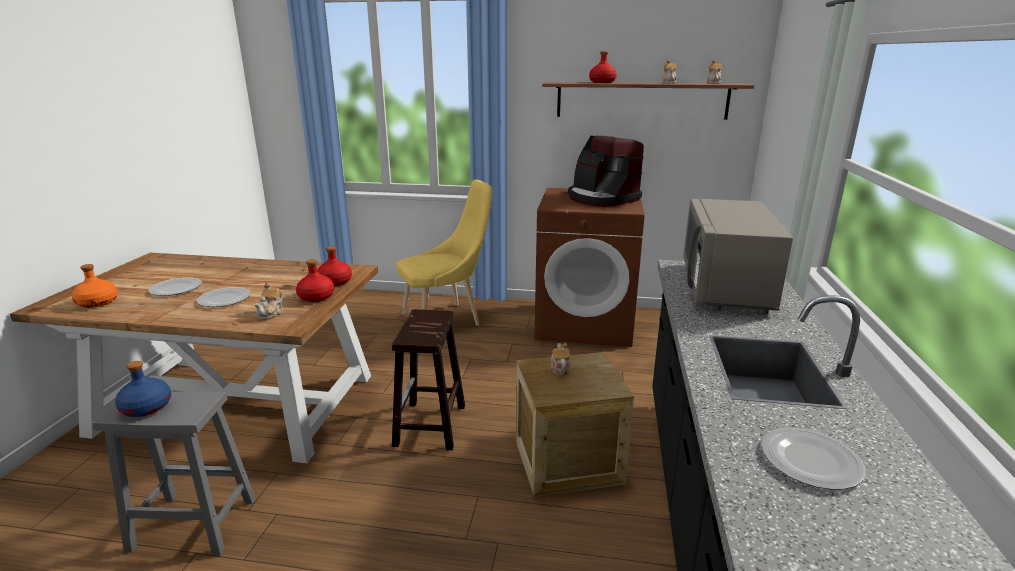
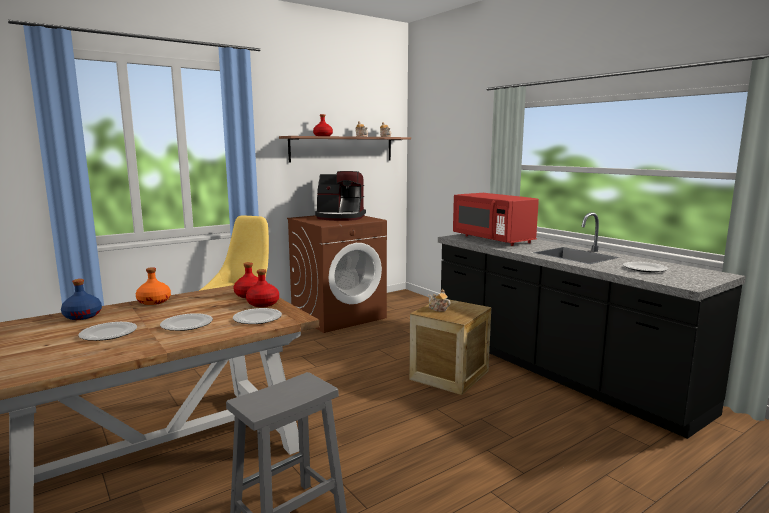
camera: 45 degrees left, 10 degrees down
(97, 303) = (47, 363): orange bottle -> orange bottle (154, 301)
(147, 407) = (274, 399): blue bottle -> blue bottle (82, 316)
(271, 313) = (258, 318): teapot -> plate
(430, 426) = (346, 395): brown stool -> none
(724, 287) = (493, 239): grey microwave -> red microwave

